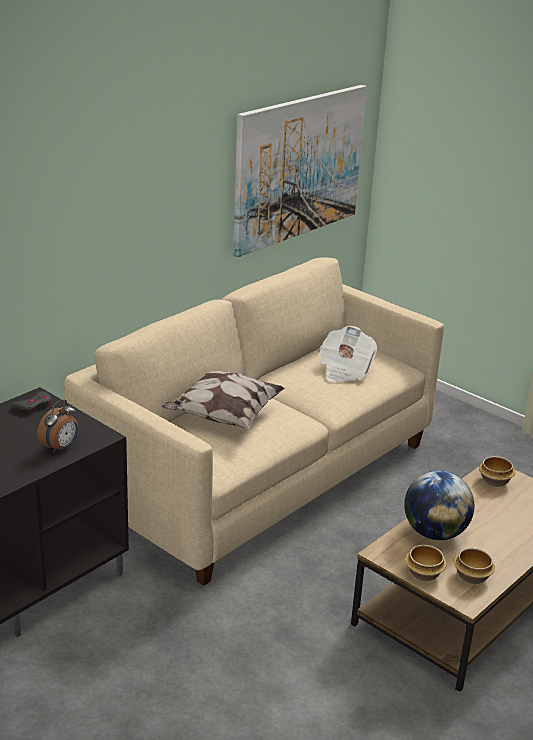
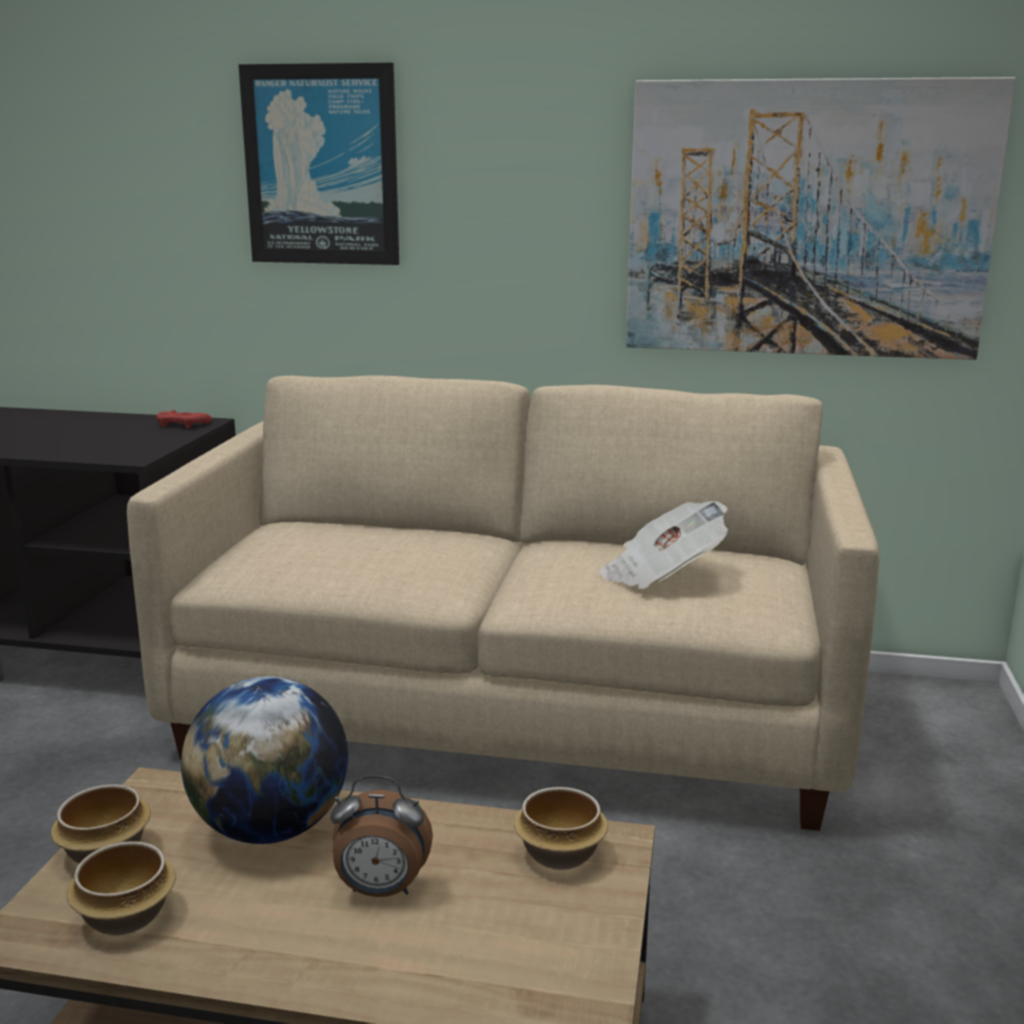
camera: 60 degrees right, 10 degrees down
(34, 406) = (182, 424): grey game controller -> red game controller
(60, 448) = (85, 450): alarm clock -> alarm clock (381, 890)
(87, 201) = (322, 166): none -> picture
(223, 416) = (375, 540): pillow -> none

